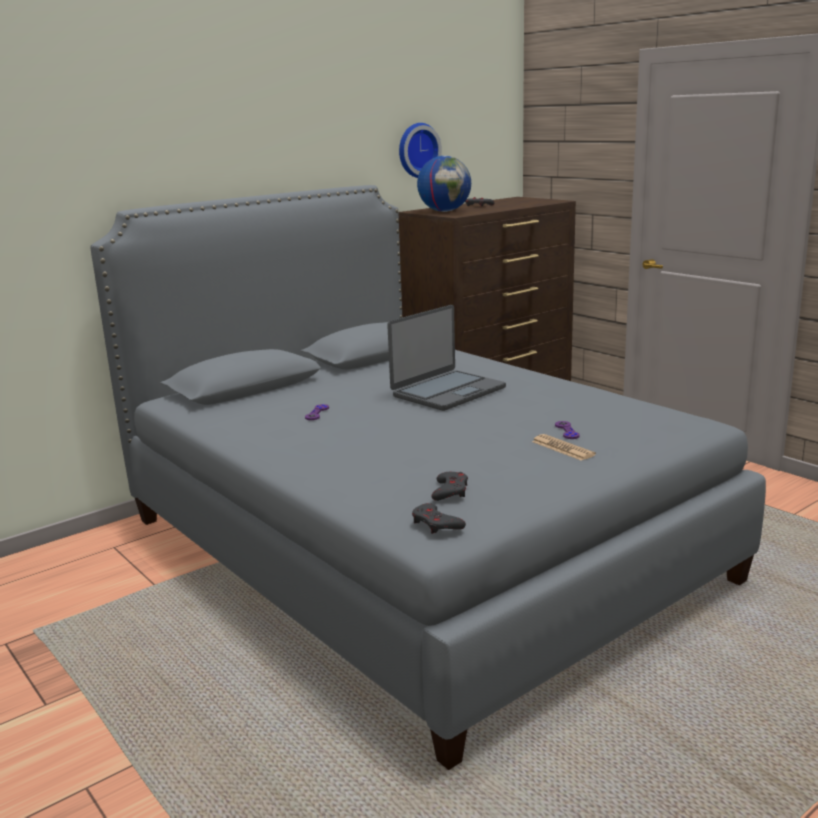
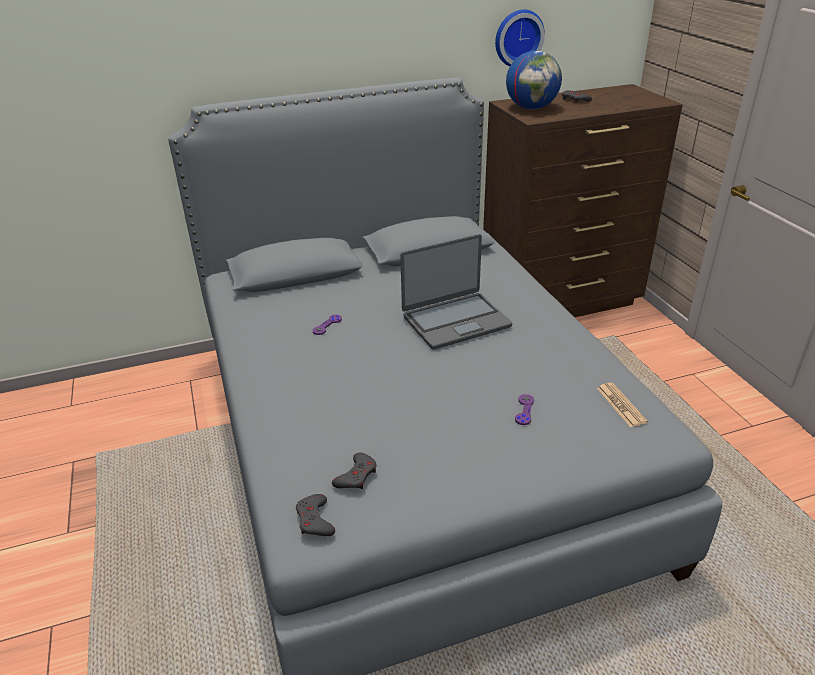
camera: 20 degrees right, 15 degrees up
(562, 448) = (502, 437): newspaper -> newspaper (621, 405)

